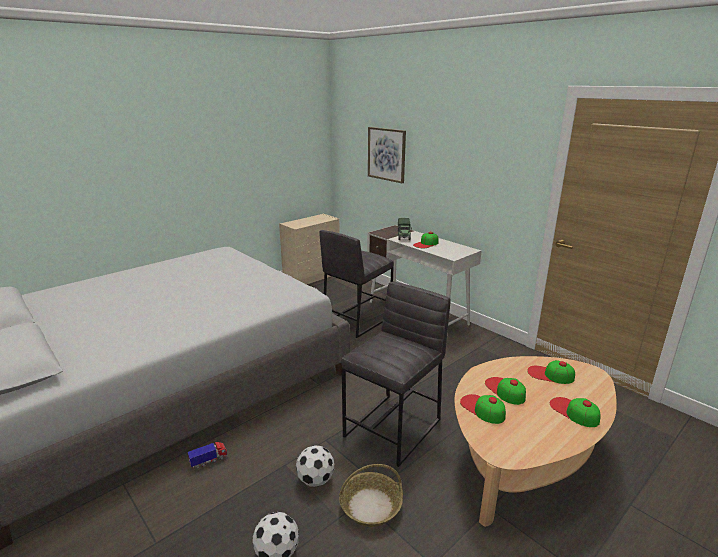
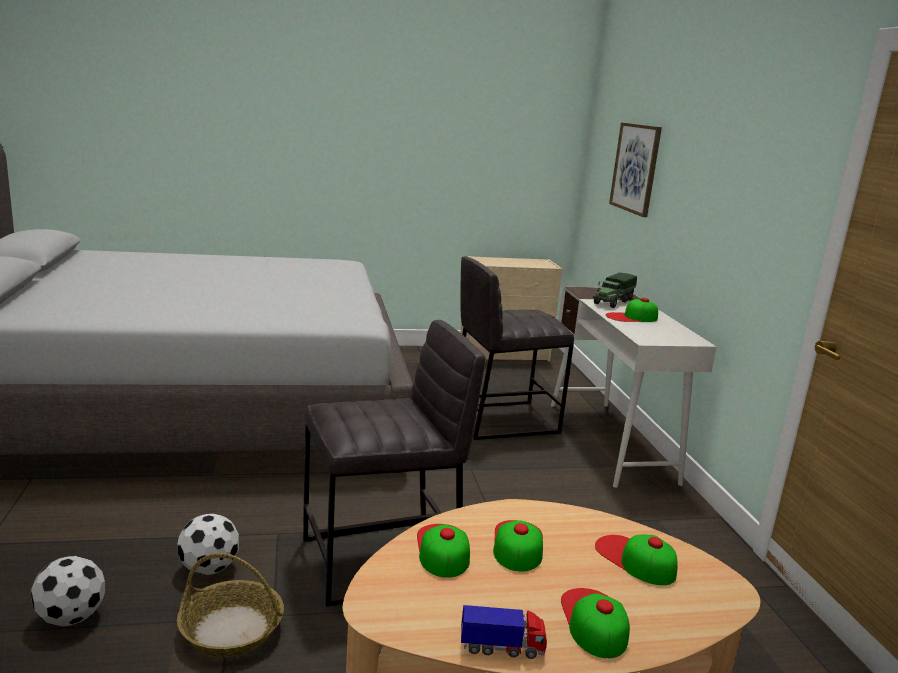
camera: 30 degrees right, 5 degrees down
(209, 461) = (130, 495): toy truck -> toy truck (502, 648)

